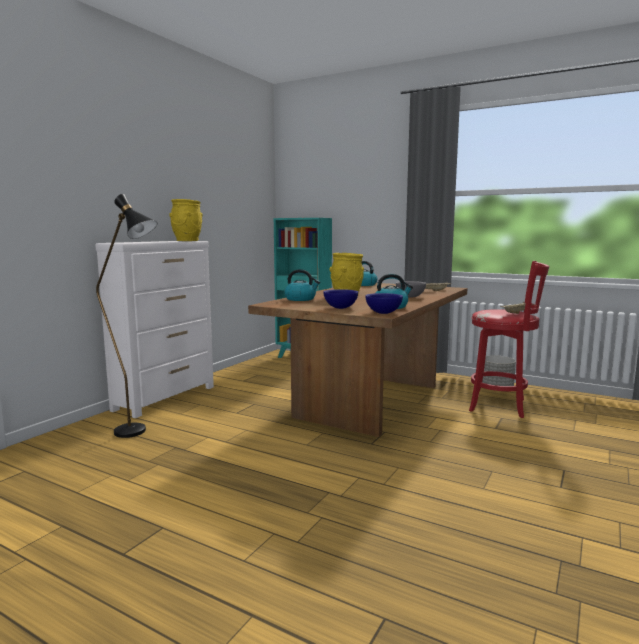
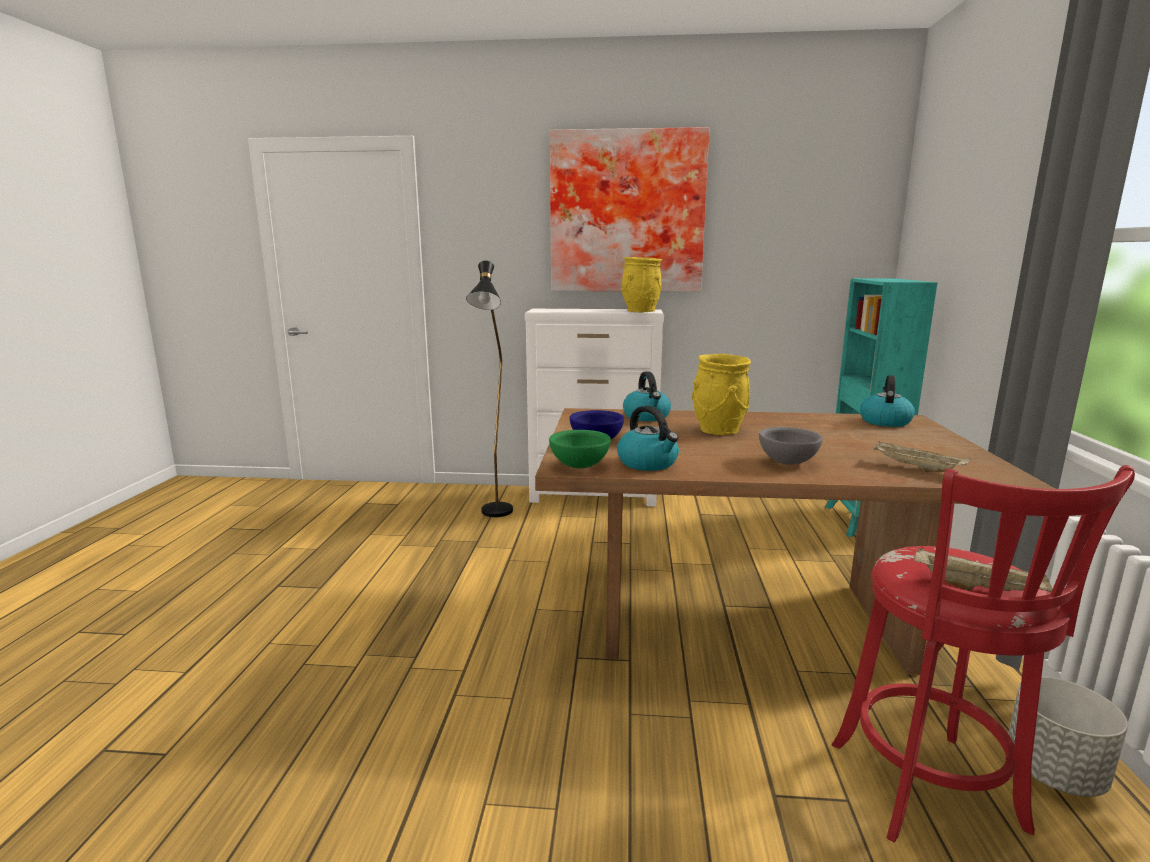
camera: 65 degrees right, 5 degrees up
(155, 165) = (627, 213): none -> picture
(383, 313) = (578, 466): blue bowl -> green bowl

